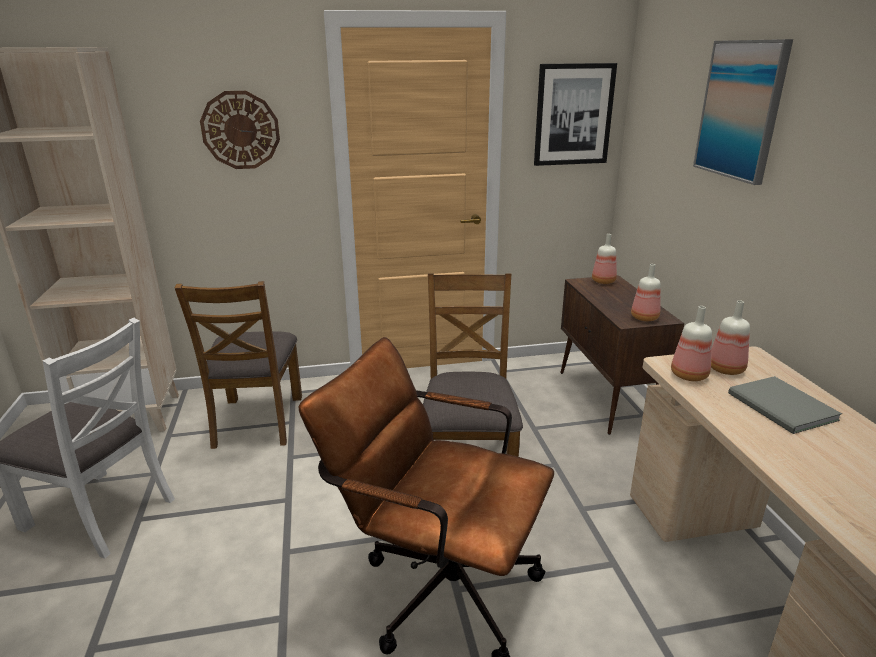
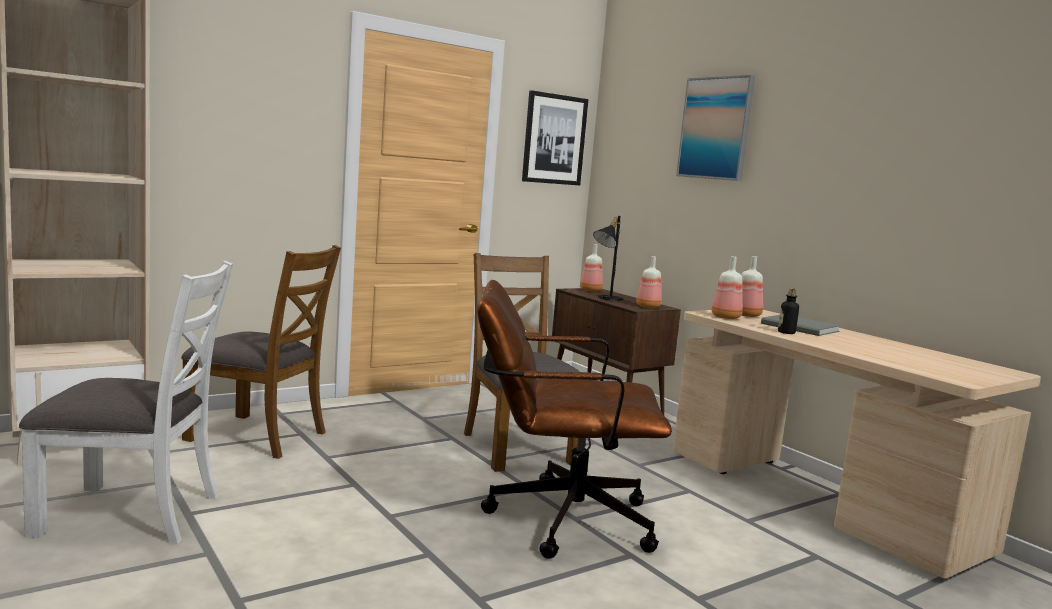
camera: 25 degrees left, 15 degrees down
(240, 130) = (255, 112): wall clock -> none
(257, 421) = (259, 436): brown chair -> brown chair turned 45 degrees counterclockwise
(607, 298) = (606, 298): none -> black table lamp
(747, 422) = (786, 332): none -> bottle

